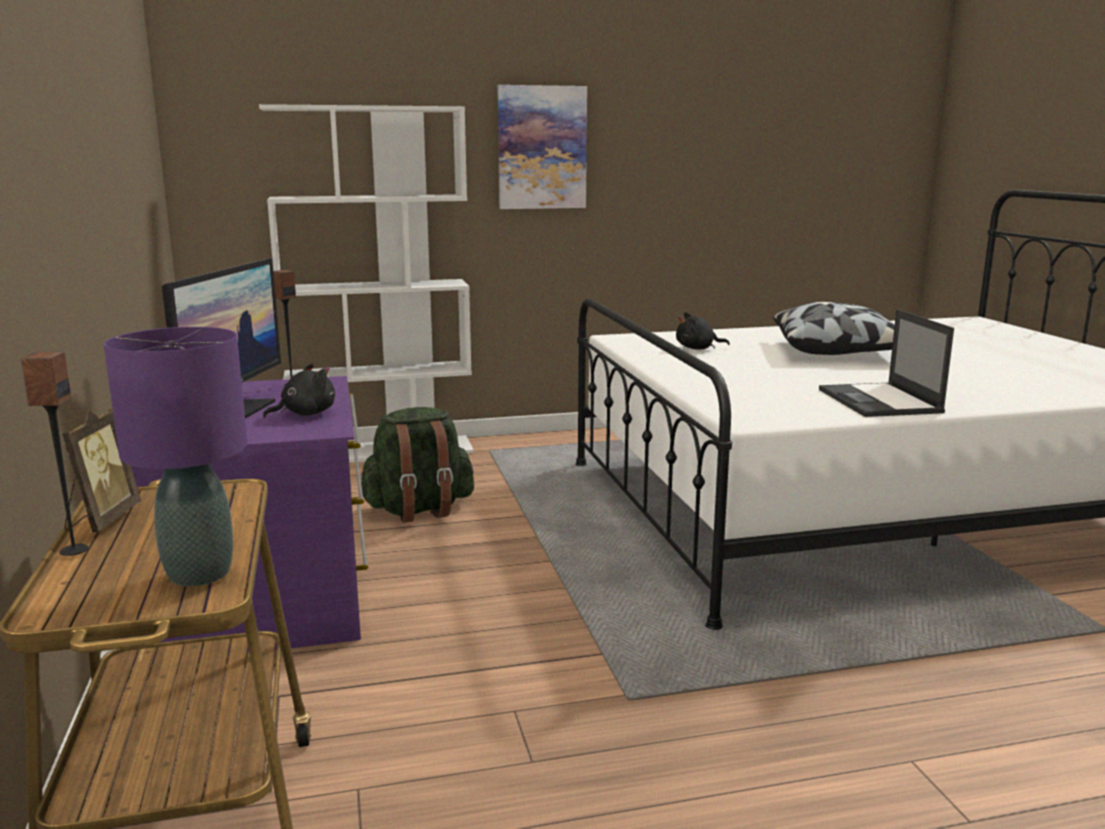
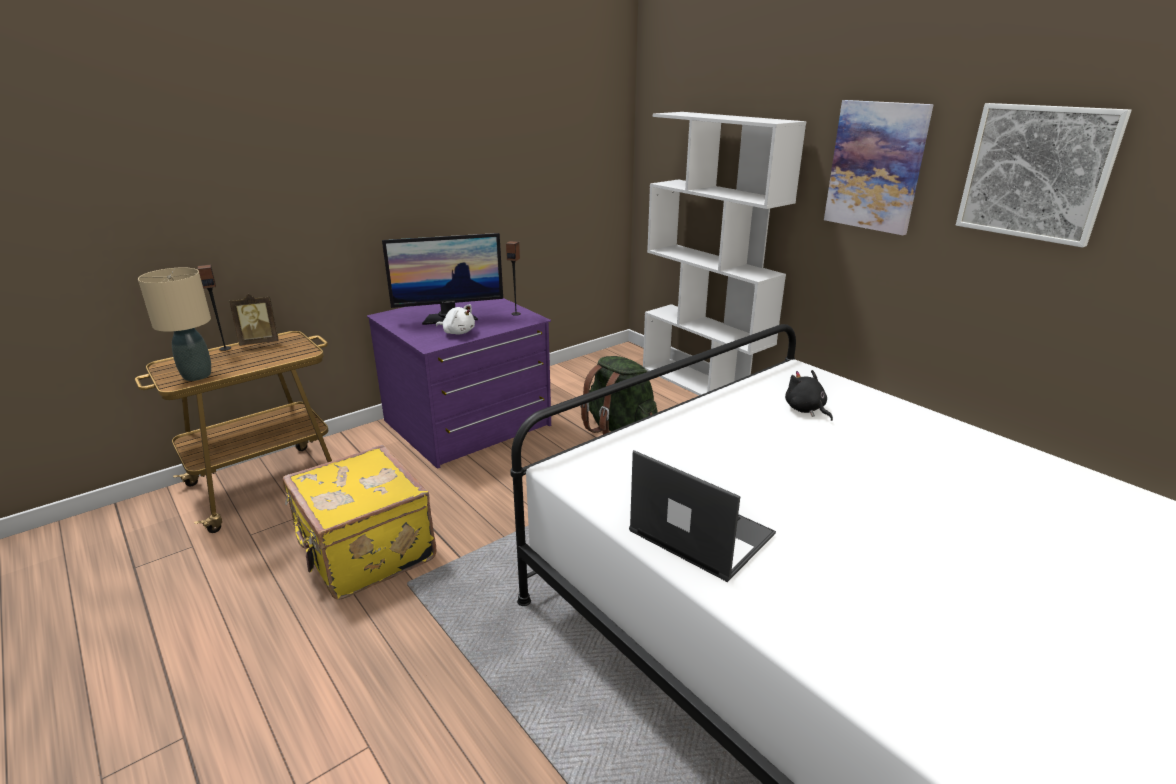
camera: 65 degrees right, 10 degrees up
(198, 574) = (197, 375): purple table lamp -> beige table lamp
(305, 414) = (458, 332): black plush toy -> white plush toy
(526, 728) = (364, 552): none -> yellow suitcase
(676, 137) = (1036, 172): none -> picture
(838, 352) = (909, 486): pillow -> none
(880, 401) = (699, 532): laptop -> laptop turned 75 degrees clockwise

